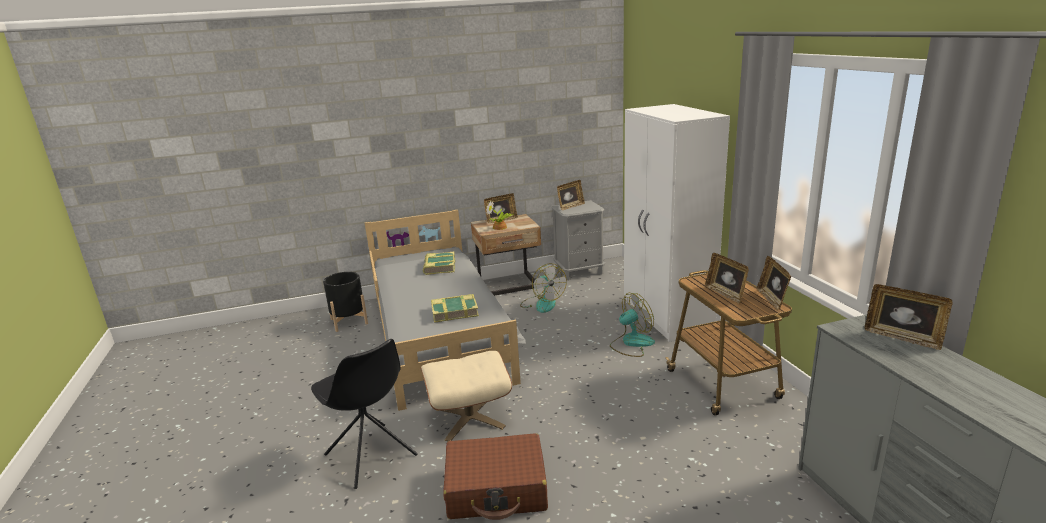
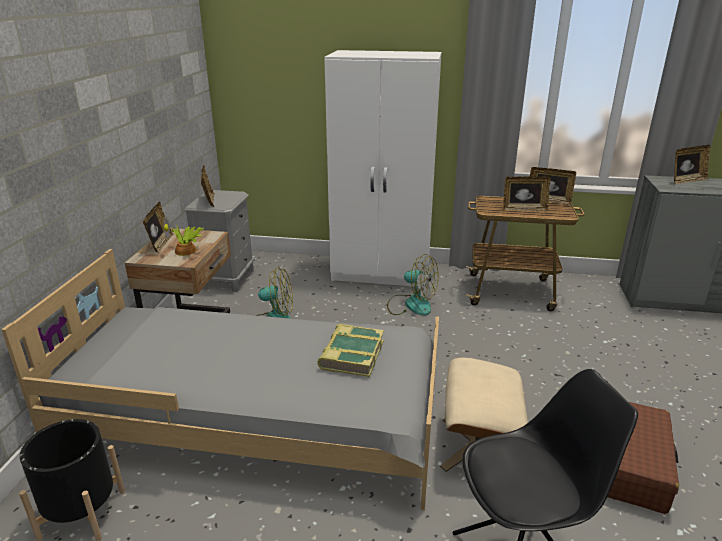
camera: 65 degrees left, 5 degrees up
(439, 267) = (184, 334): book -> none
(631, 343) = (411, 304): fan -> fan turned 120 degrees clockwise

